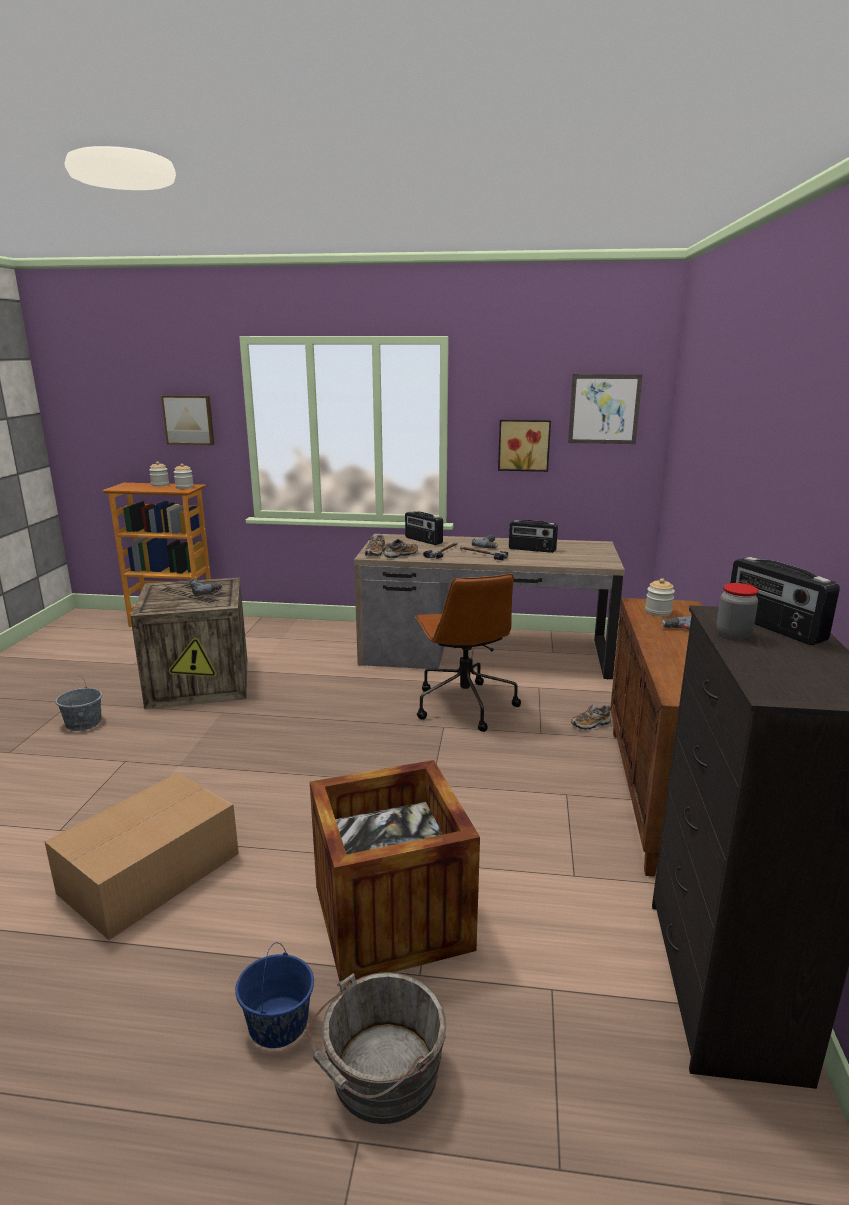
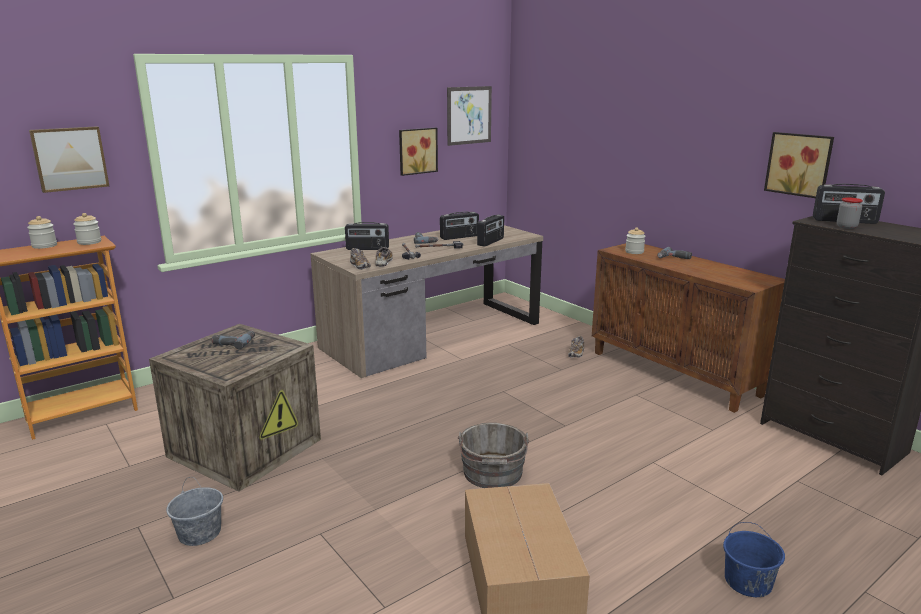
camera: 45 degrees left, 0 degrees up
(380, 1076) = (821, 563): grey bucket -> grey bucket (493, 474)
(391, 917) = (687, 500): crate -> none
(464, 705) = (487, 373): brown office chair -> none
(548, 561) = (491, 242): none -> radio
(810, 522) = (799, 164): none -> picture

